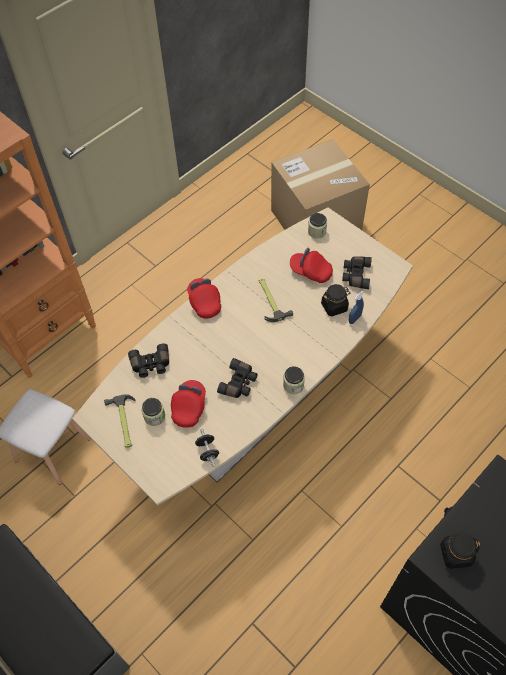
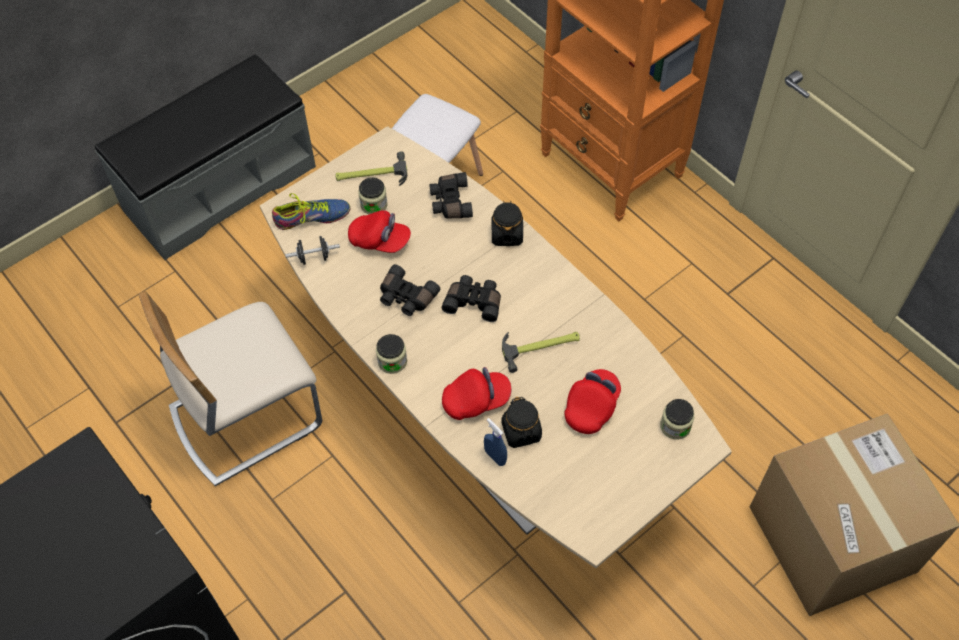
camera: 95 degrees right, 0 degrees up
(168, 460) = (312, 217): none -> shoe
(204, 302) = (545, 265): red cap -> red cap (476, 400)
(277, 560) = (245, 416): none -> beige chair
(355, 275) = (580, 471): black binoculars -> black binoculars (474, 302)
(455, 554) = (76, 481): black jar -> black jar (507, 234)

